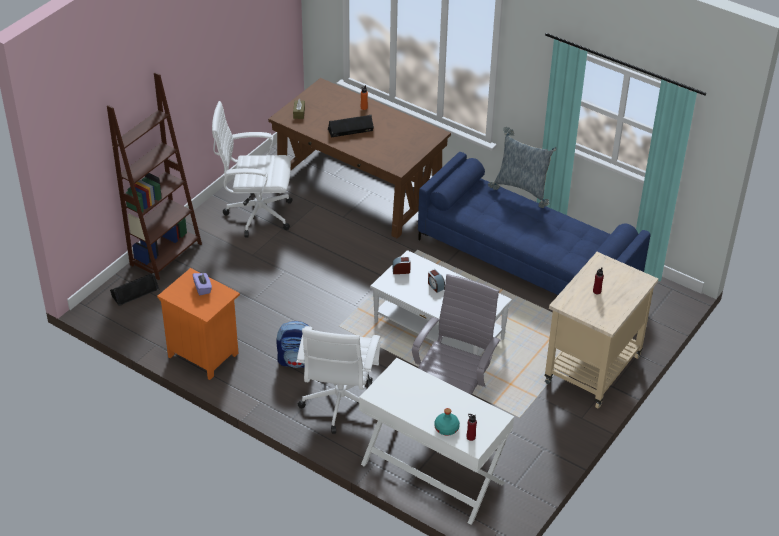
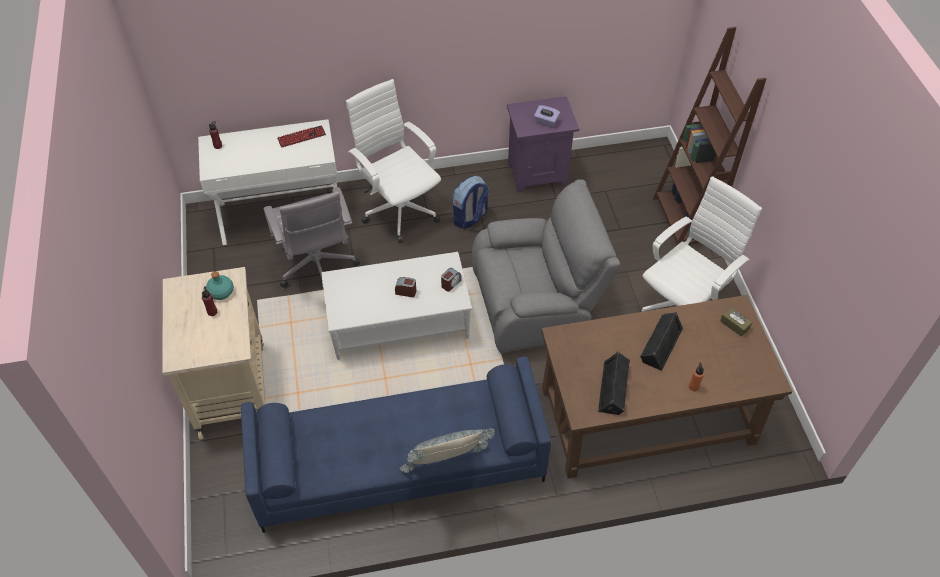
camera: 135 degrees right, 10 degrees up
(134, 291) = (652, 178): black speaker -> black speaker (614, 388)
(203, 354) = (538, 174): orange nightstand -> purple nightstand
(336, 278) = (536, 304): none -> grey armchair
(397, 396) = (301, 137): none -> keyboard
(447, 428) = (241, 140): turquoise bottle -> turquoise bottle (221, 292)

